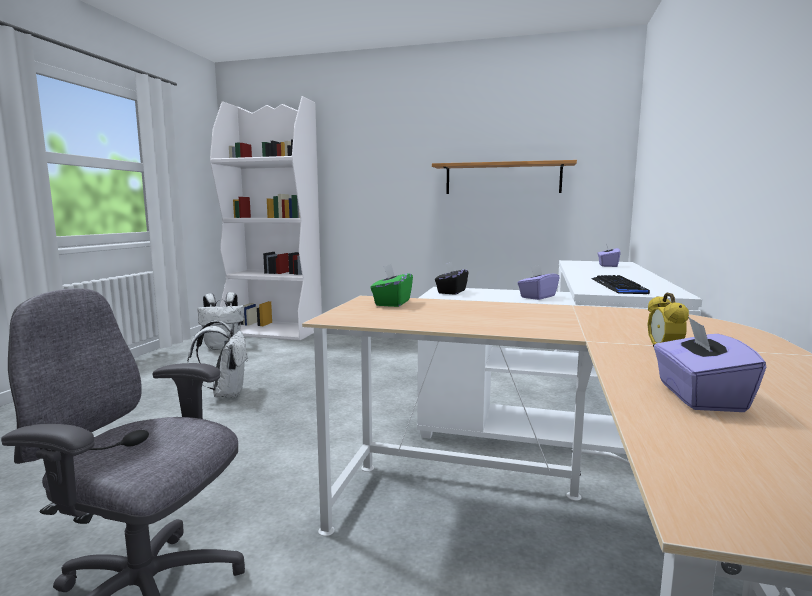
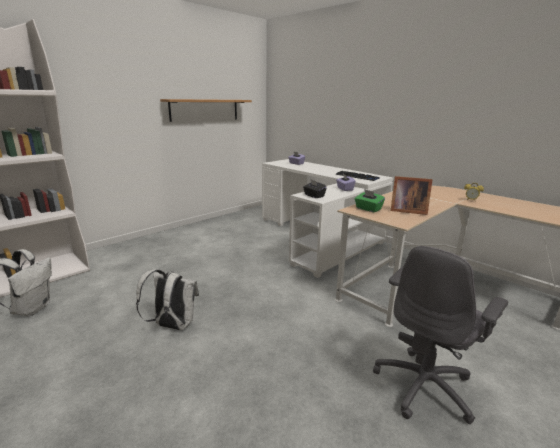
camera: 60 degrees left, 10 degrees up
(426, 317) = (406, 210): none -> picture frame
(698, 396) = (517, 210): purple tissue box -> none

